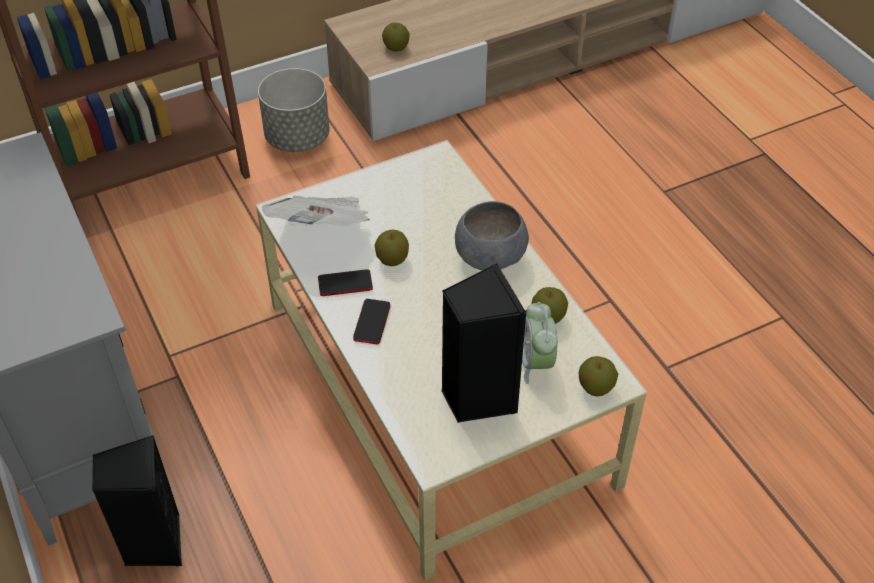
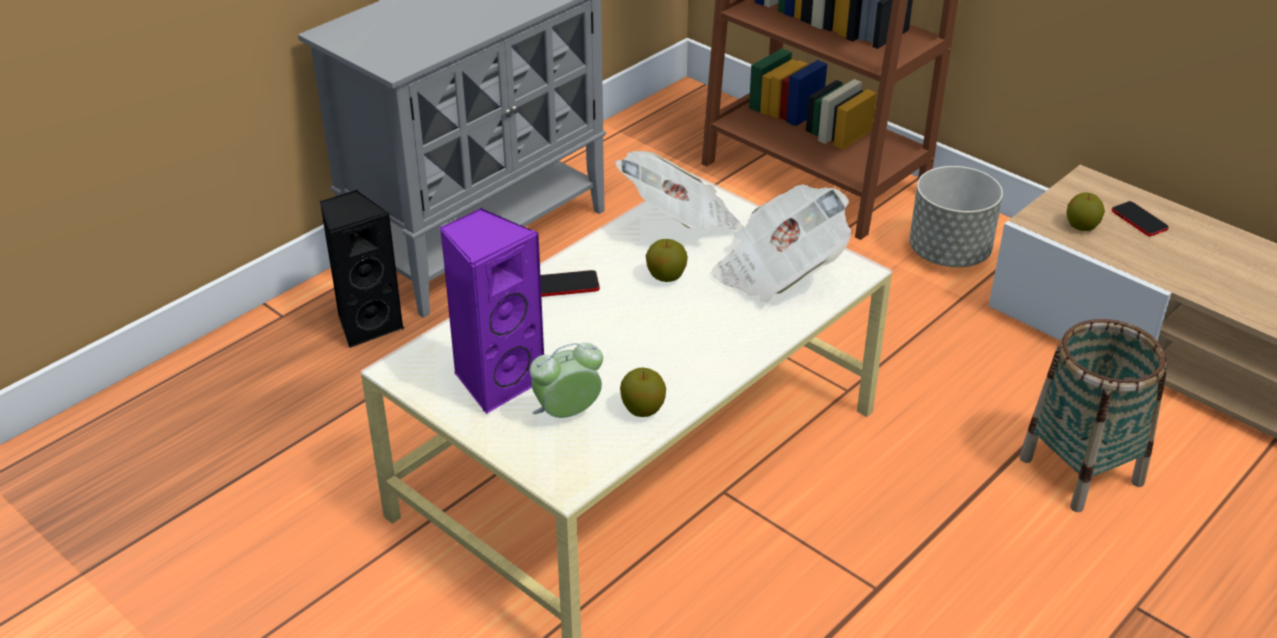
camera: 70 degrees right, 10 degrees down
(345, 283) = (612, 254): phone -> phone (1139, 220)
(419, 196) = (778, 271): none -> newspaper
(477, 397) = (496, 380): black speaker -> purple speaker
(489, 256) = (715, 343): grey bowl -> none
(547, 166) = (1081, 470): none -> basket
(595, 387) = (551, 469): apple -> none

